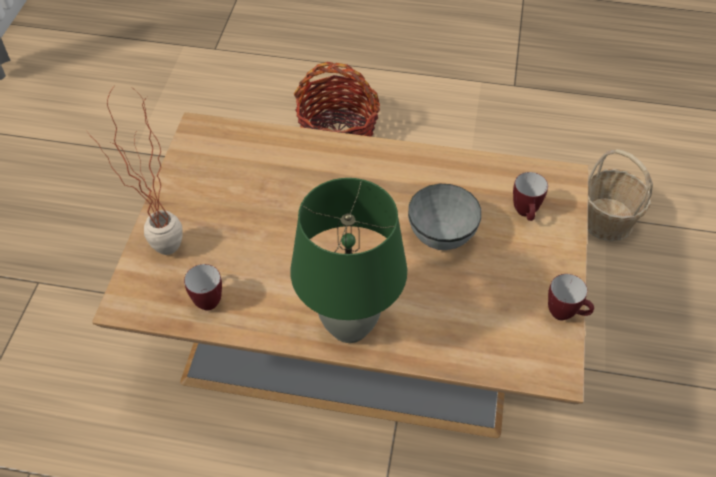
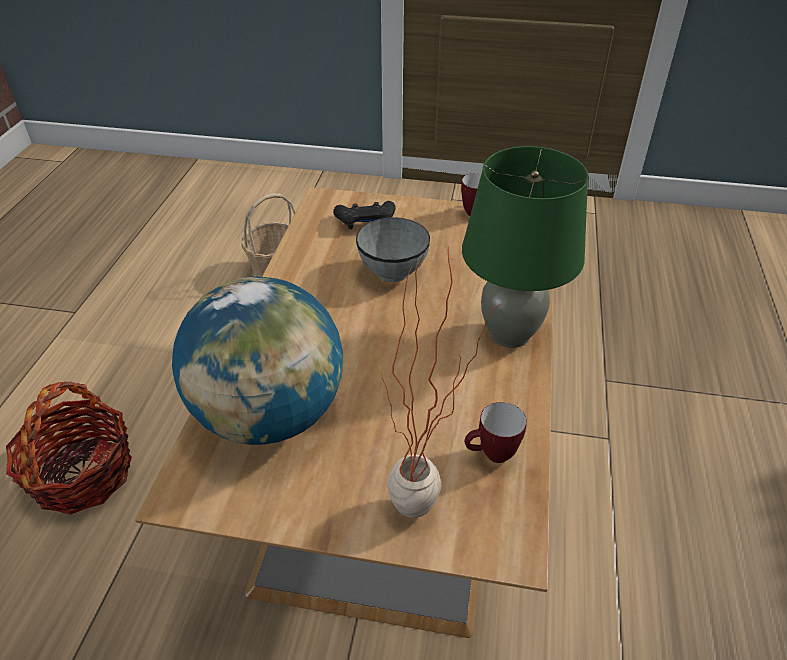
camera: 90 degrees left, 10 degrees down
(262, 164) = (270, 415): none -> globe
(526, 214) = (366, 222): mug -> black game controller

